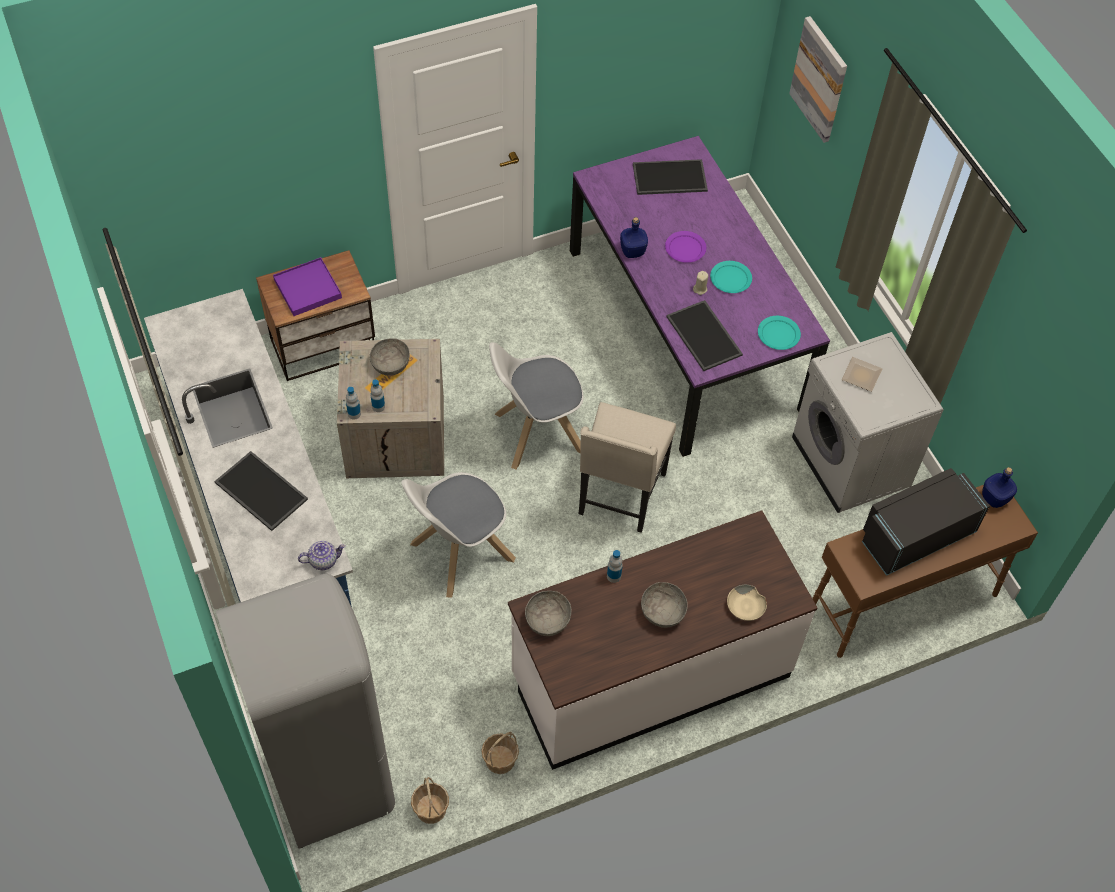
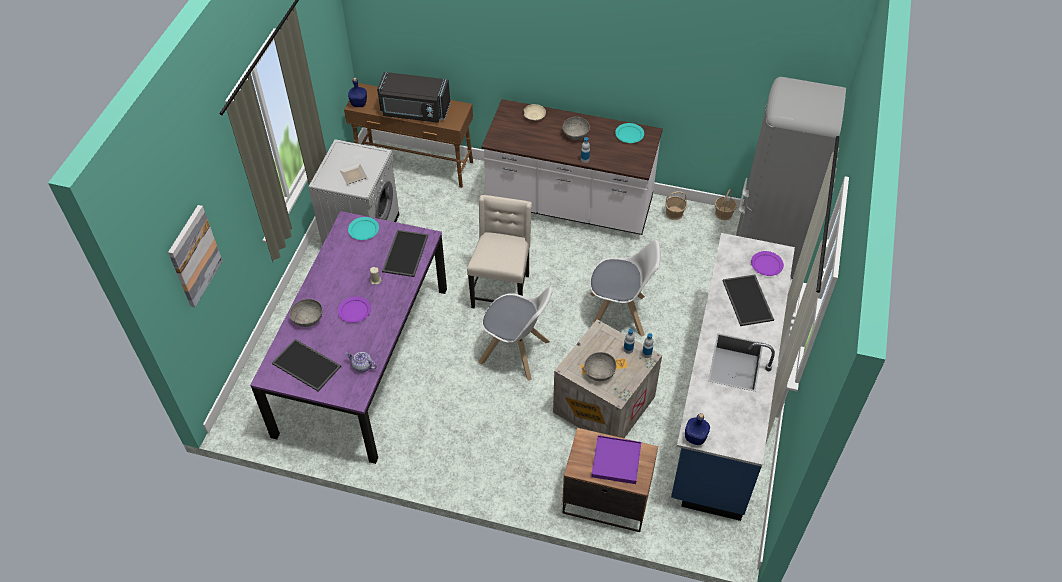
camera: 140 degrees left, 5 degrees down
(265, 556) = (766, 264): none -> purple plate
(323, 560) = (734, 245): teapot -> teapot (362, 366)
(547, 620) = (635, 160): grey bowl -> grey bowl (308, 318)
(620, 495) = (502, 290): beige chair -> beige chair turned 45 degrees counterclockwise
(632, 251) = (388, 329): blue bottle -> blue bottle (695, 438)
(730, 279) = (351, 276): turquoise plate -> turquoise plate (629, 134)

